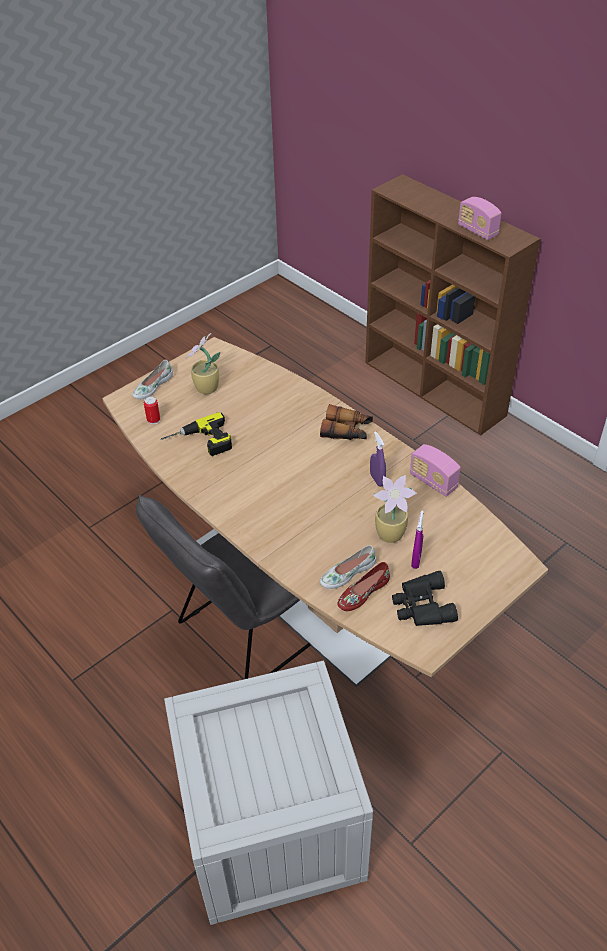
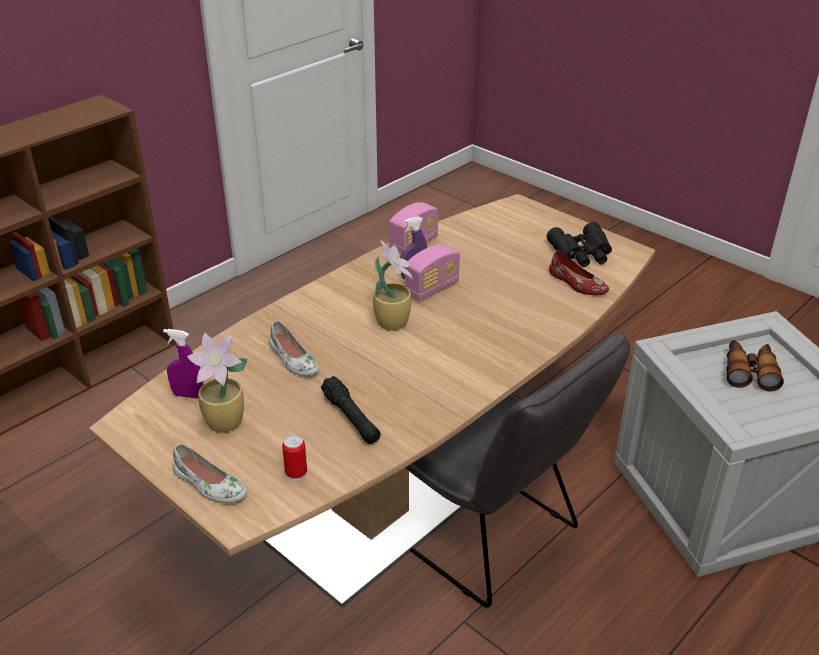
camera: 95 degrees left, 10 degrees down
(199, 443) = (351, 418): power drill -> black flashlight
(347, 431) = (330, 297): binoculars -> binoculars (749, 371)
(347, 573) = (554, 293): white shoe -> white shoe (293, 360)
(391, 534) = (494, 268): potted plant -> potted plant (393, 322)
(416, 560) = (525, 254): purple spray bottle -> purple spray bottle (188, 395)
(477, 231) = (66, 123): radio -> radio (432, 289)

